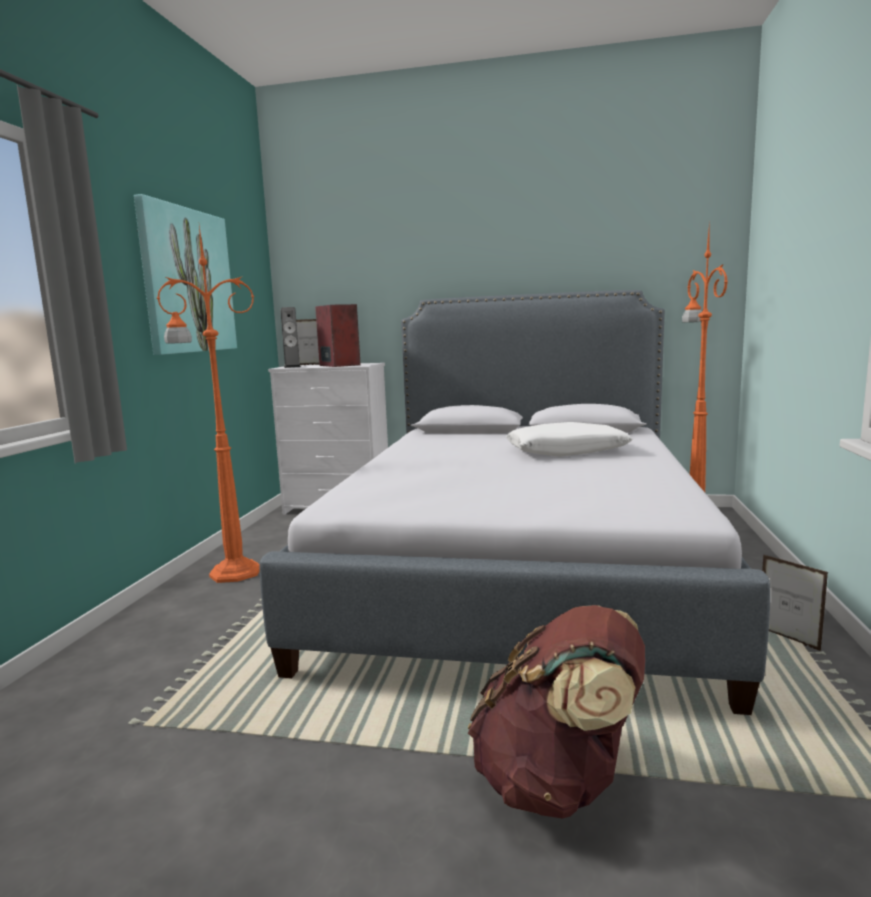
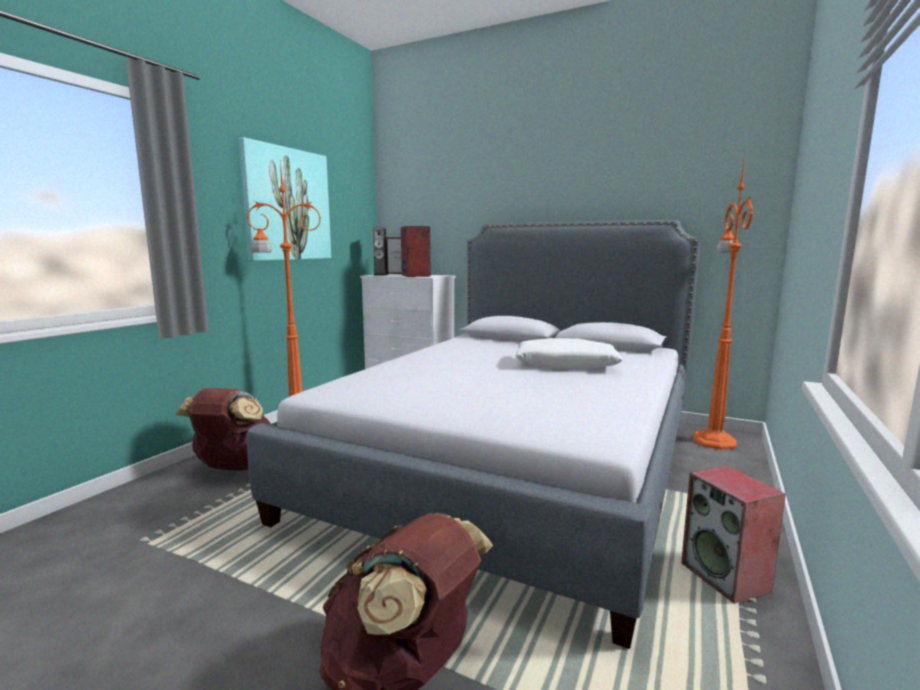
camera: 15 degrees right, 0 degrees up
(185, 621) = (236, 467): none -> brown backpack
(788, 639) = (726, 578): picture frame -> speaker

